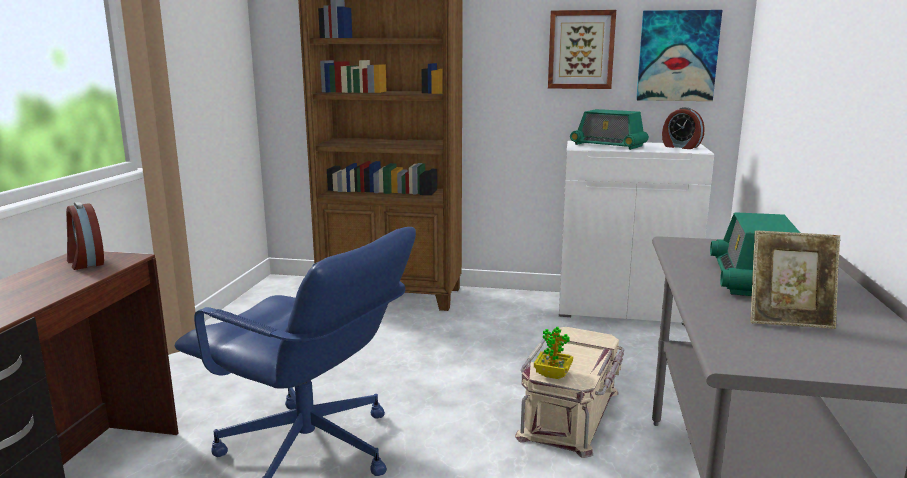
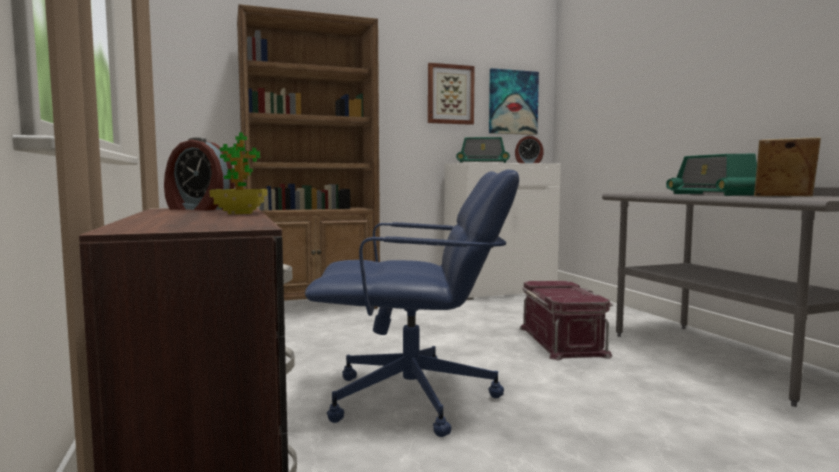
camera: 30 degrees left, 10 degrees down
(553, 374) = (573, 298): potted plant -> potted plant (240, 213)
(571, 414) = (563, 341): beige storage box -> red storage box
(788, 320) = (783, 196): picture frame -> picture frame turned 135 degrees counterclockwise

